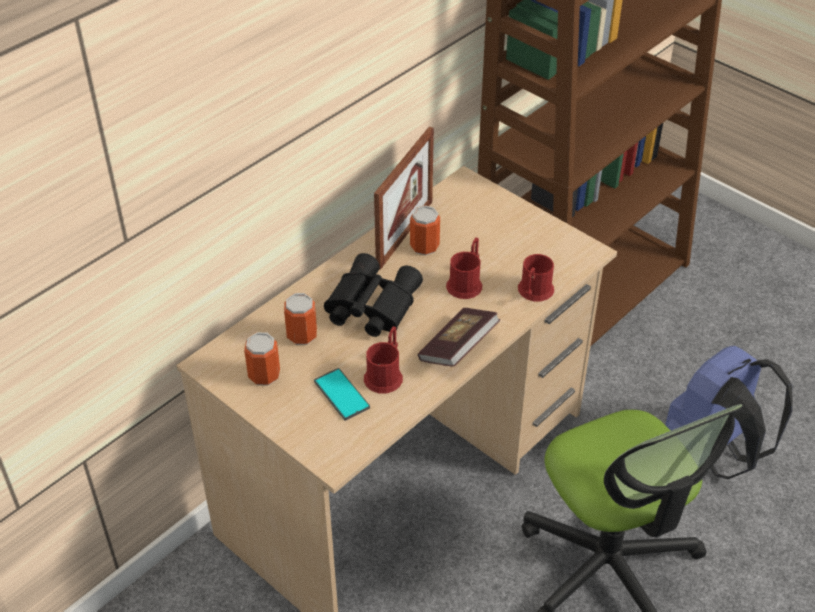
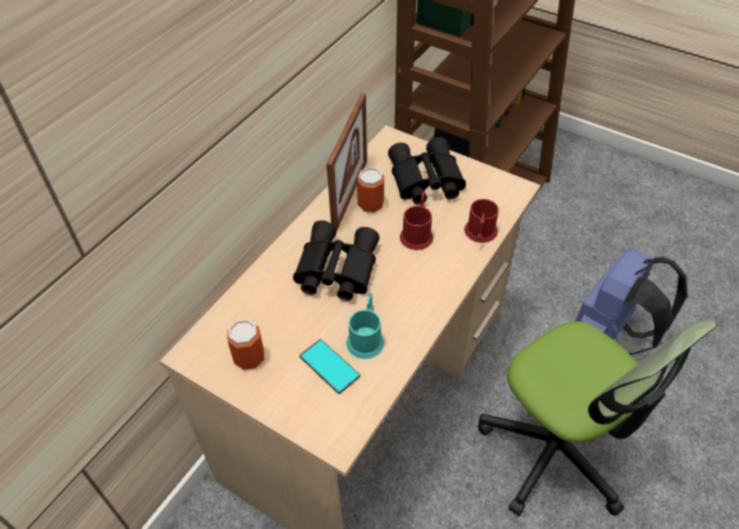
camera: 10 degrees left, 5 degrees up
(302, 335) = (277, 309): can -> none
(385, 374) = (366, 337): red mug -> turquoise mug
(458, 348) = (427, 300): book -> none
(489, 230) = (424, 180): none -> black binoculars

